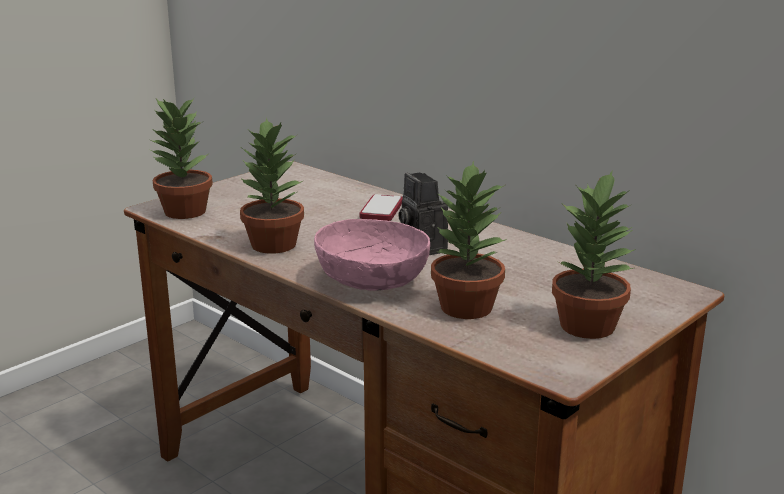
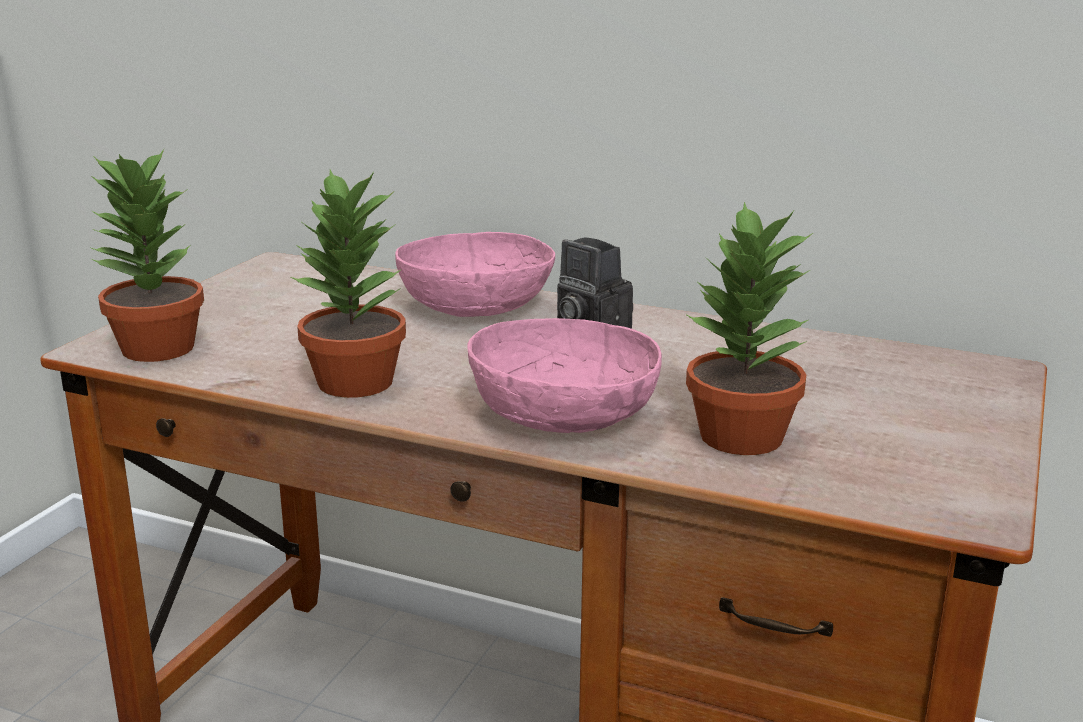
camera: 20 degrees left, 0 degrees up
(381, 210) = (476, 308): phone -> pink bowl
(589, 326) = (934, 437): potted plant -> none

